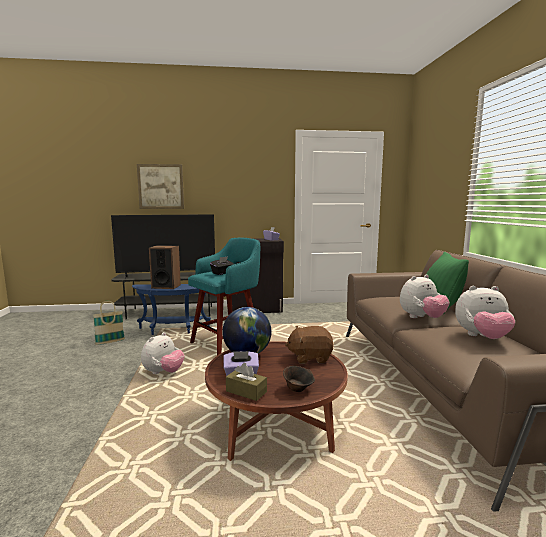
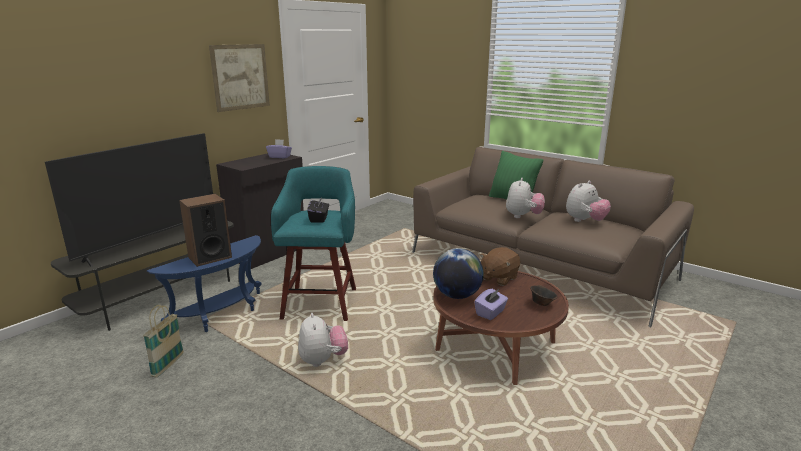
camera: 45 degrees left, 10 degrees up
(161, 186) = (98, 95): picture -> picture (240, 77)
(246, 391) = (523, 321): brown tissue box -> none

